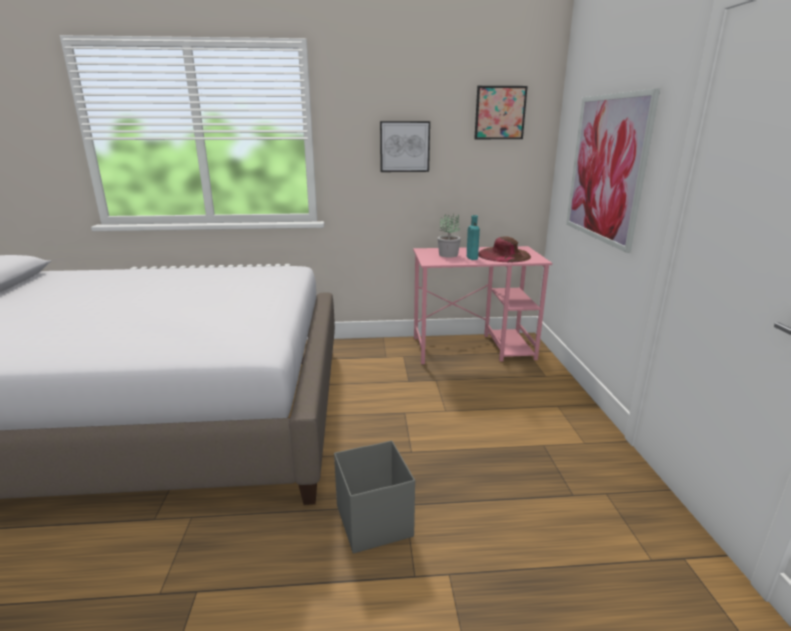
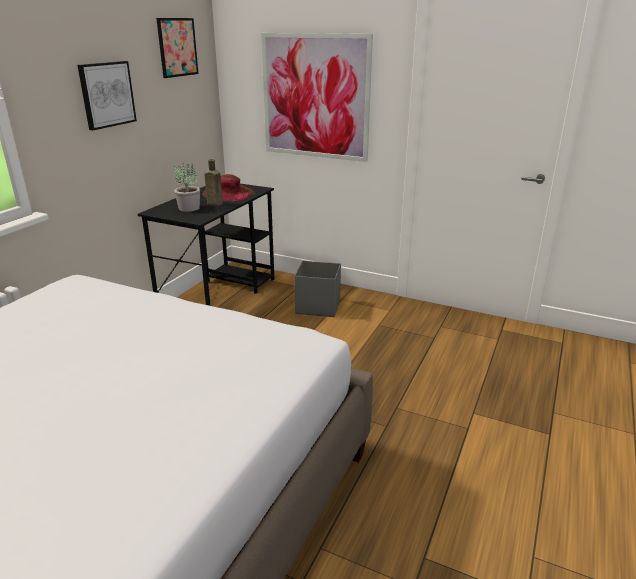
camera: 60 degrees left, 5 degrees up
(374, 520) = (403, 428): grey storage box -> grey storage box (317, 306)
(471, 257) = (213, 203): turquoise bottle -> brown bottle
(474, 348) = (219, 295): pink desk -> black desk

